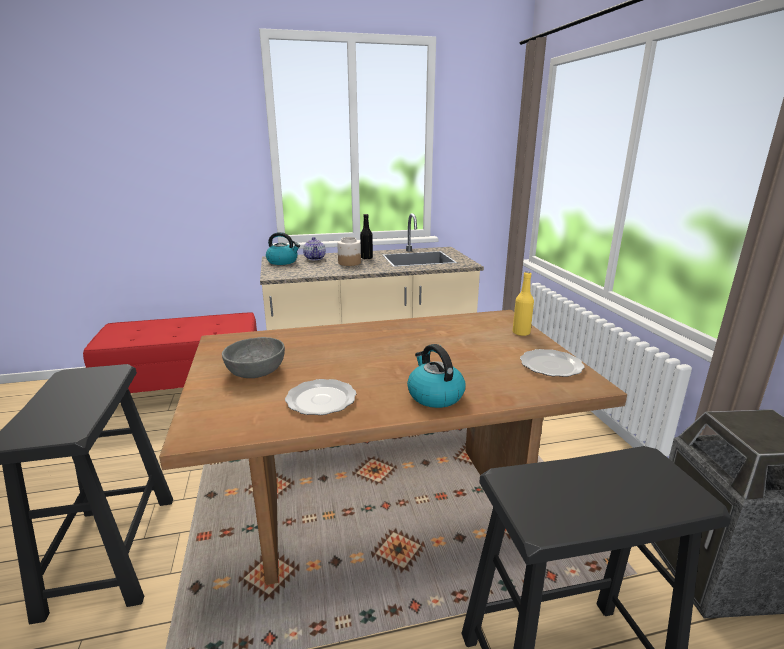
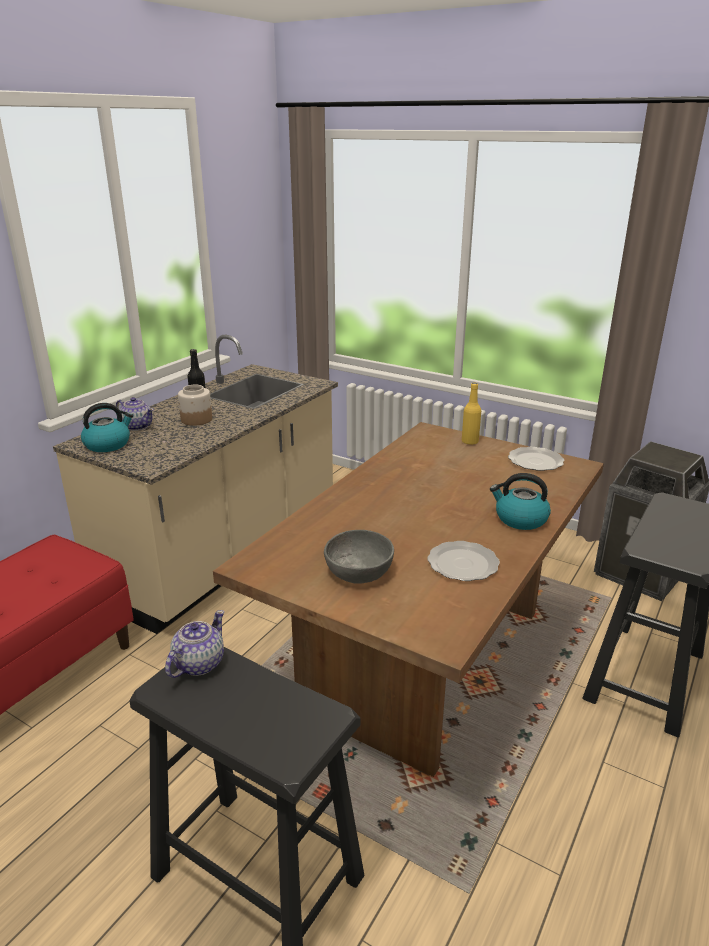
camera: 45 degrees left, 5 degrees up
(101, 373) = (198, 664): none -> teapot

